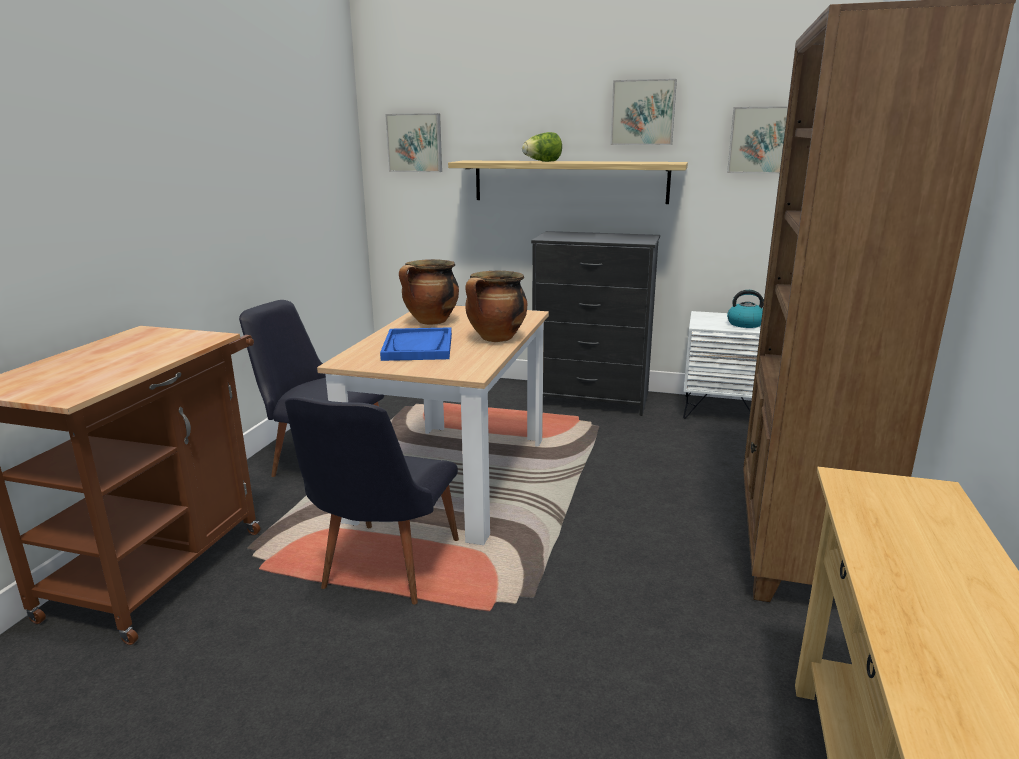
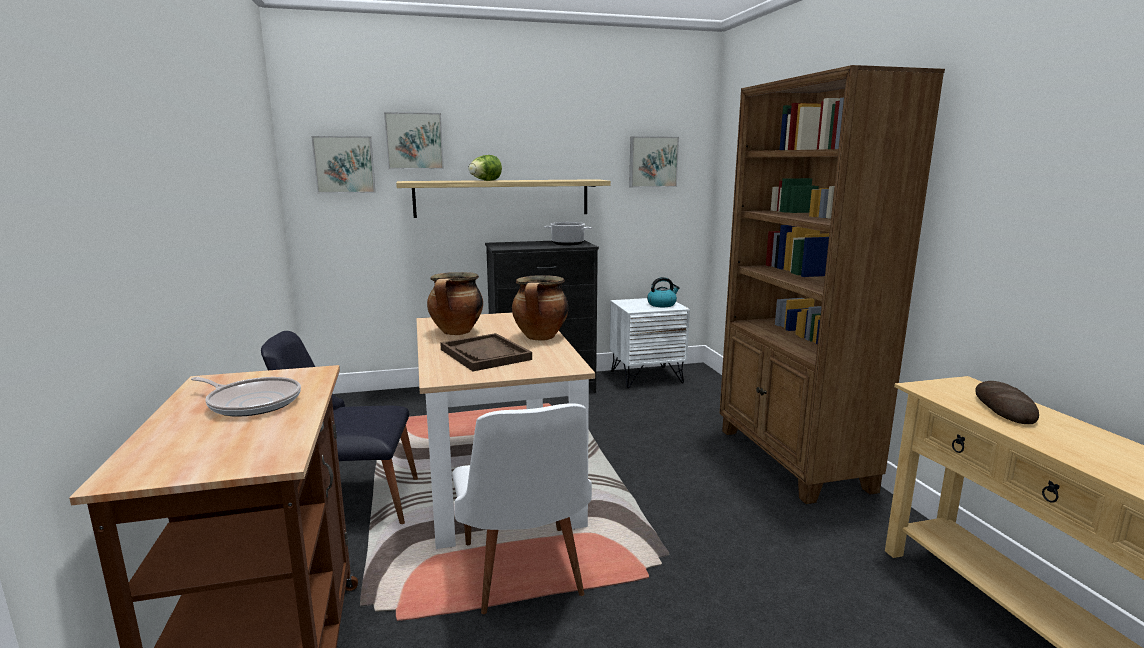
camera: 30 degrees left, 5 degrees down
(133, 352) = (252, 402): none -> frying pan
(383, 571) = (523, 578): black chair -> white chair
(418, 347) = (485, 354): blue tray -> brown tray
(628, 238) = (568, 244): none -> cooking pot
(643, 112) = (561, 139): picture -> picture (414, 141)
(922, 533) = (1004, 407): none -> bread

